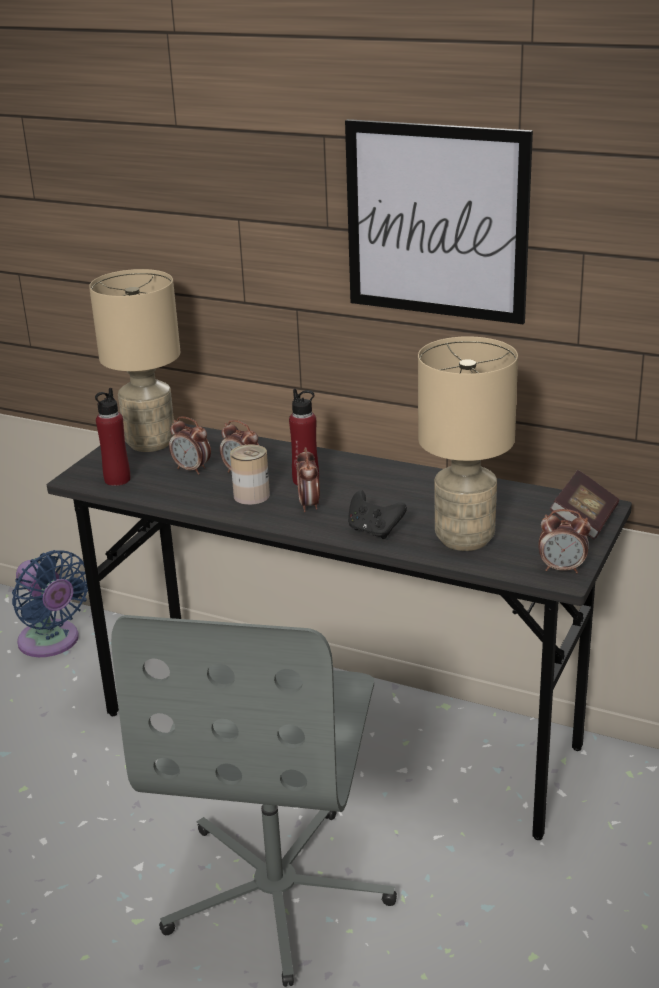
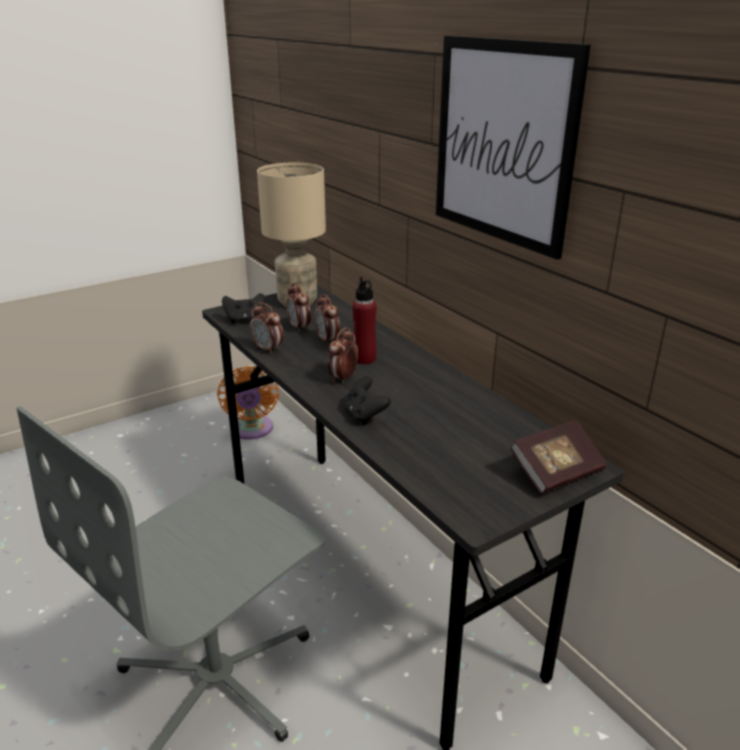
camera: 30 degrees right, 0 degrees up
(52, 642) = (252, 430): blue fan -> orange fan
(117, 479) = (245, 319): red bottle -> black game controller
(251, 495) = (313, 358): can -> none
(465, 538) = (430, 448): beige table lamp -> none
(562, 568) = (484, 511): alarm clock -> alarm clock (268, 349)

